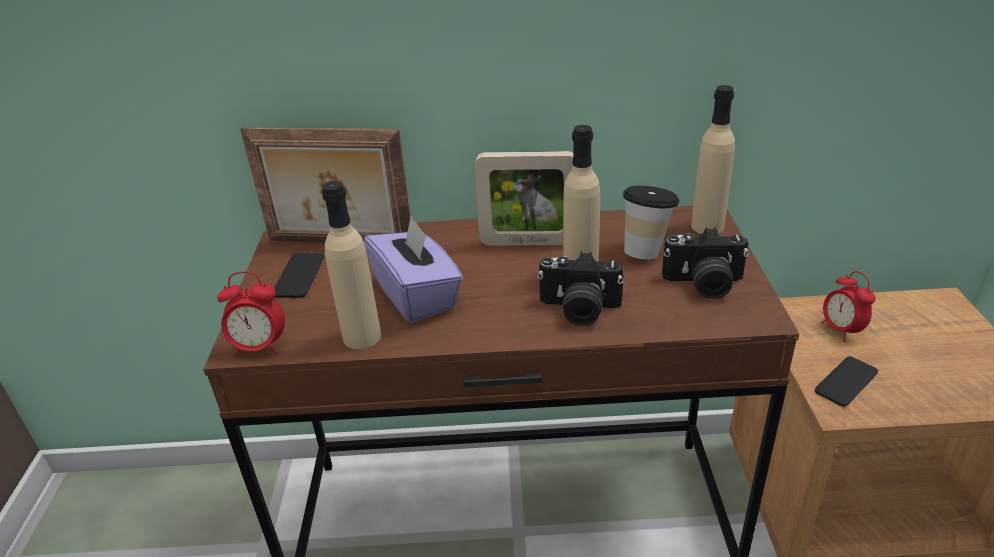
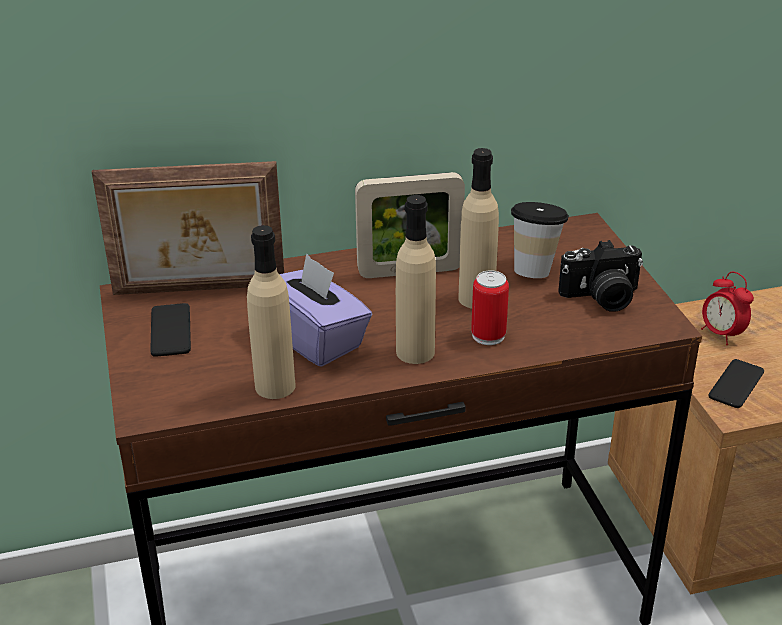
camera: 15 degrees left, 0 degrees up
(260, 348) = (168, 410): alarm clock -> none
(579, 310) = (488, 335): camera -> can
(707, 226) = (588, 238): beige bottle -> beige bottle (415, 352)

